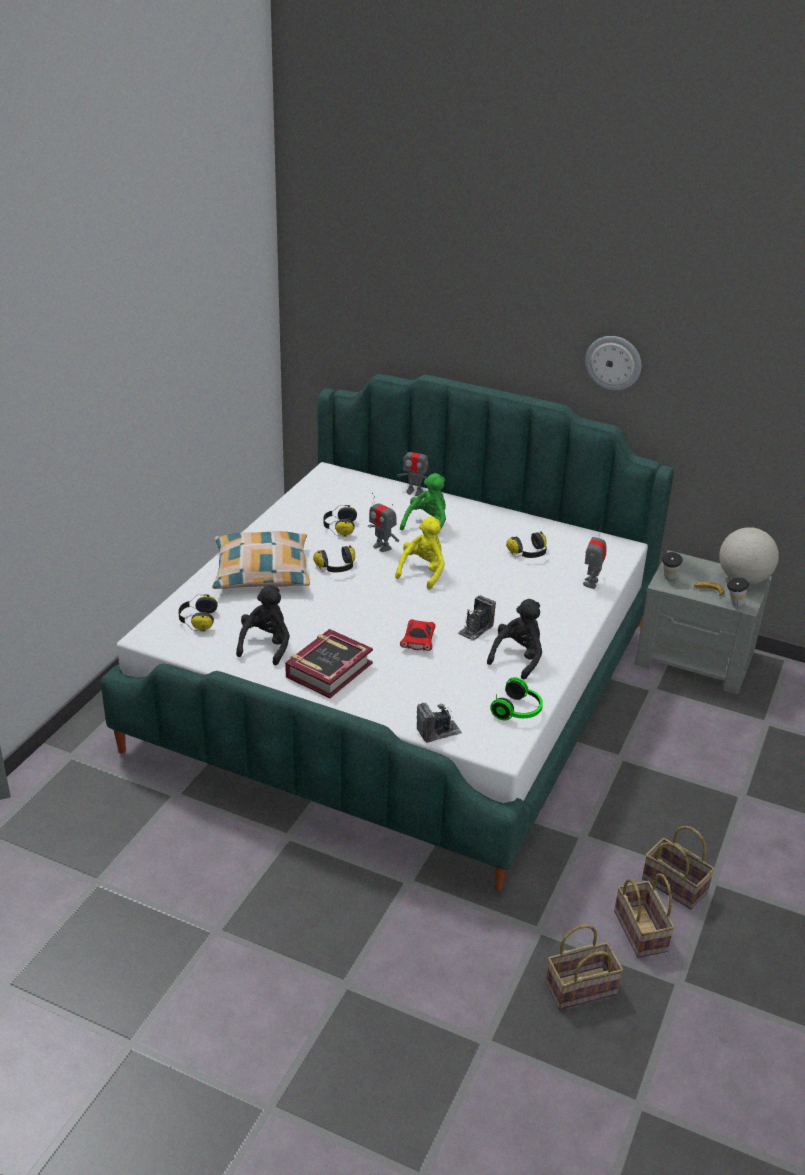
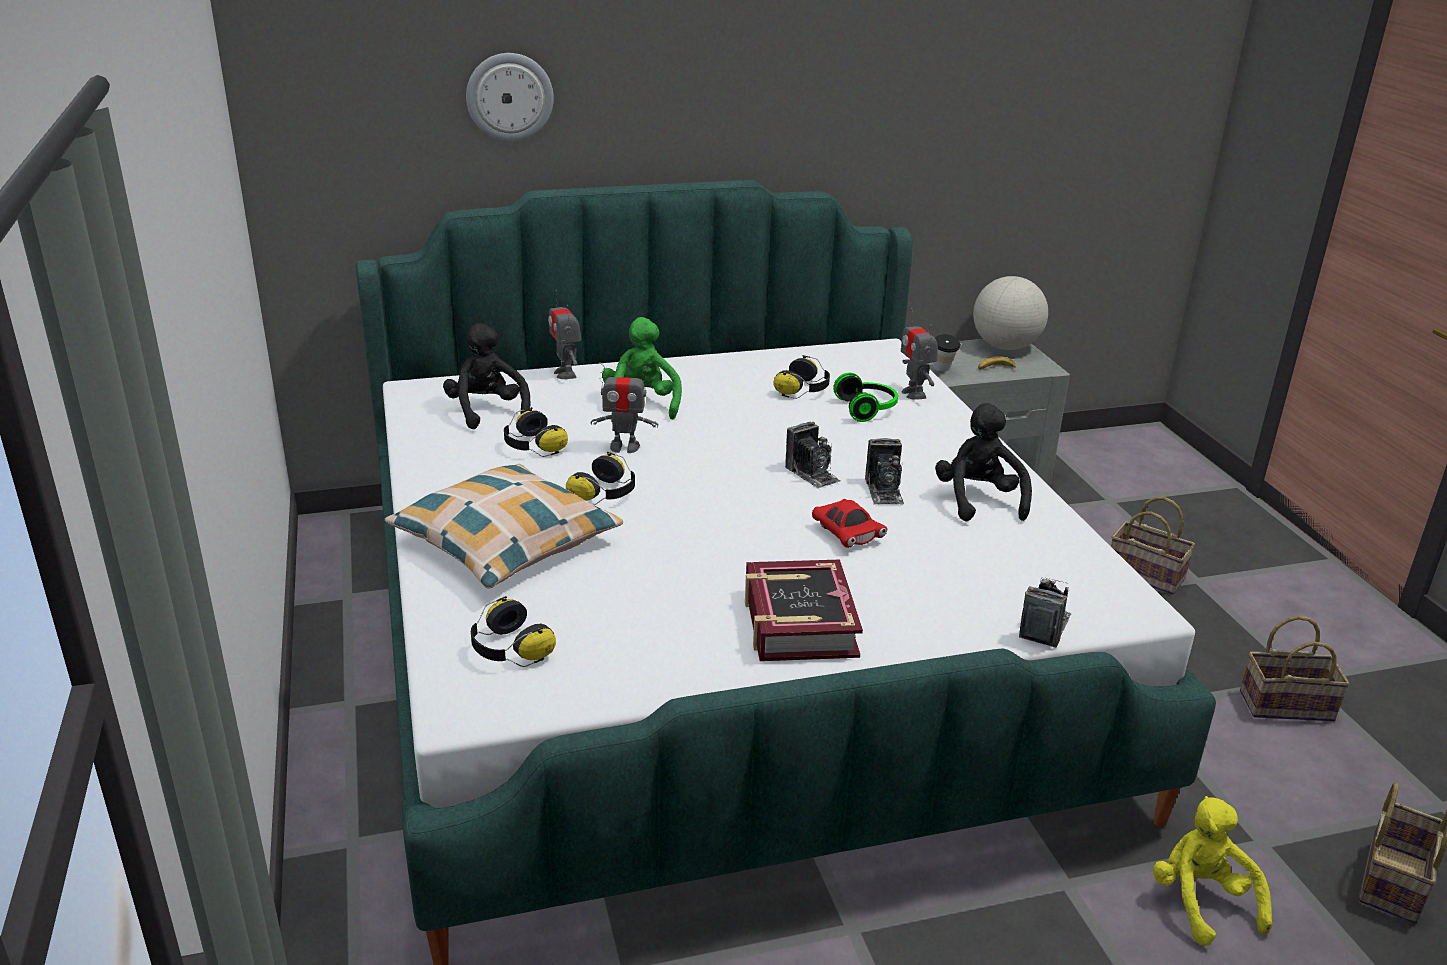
camera: 40 degrees left, 5 degrees down
(266, 645) = (664, 633): black plush toy -> black plush toy (487, 411)
(414, 492) = (566, 374): toy robot -> toy robot turned 90 degrees clockwise
(423, 572) = (720, 455): yellow plush toy -> yellow plush toy (1201, 901)
(453, 603) = (812, 474): none -> camera
(518, 711) = (1078, 557): headphones -> headphones (867, 409)
(613, 362) = (805, 101): wall clock -> wall clock (509, 97)
(642, 932) = (1338, 775): basket -> basket (1147, 575)
(734, 604) = (1035, 371): cup -> none

